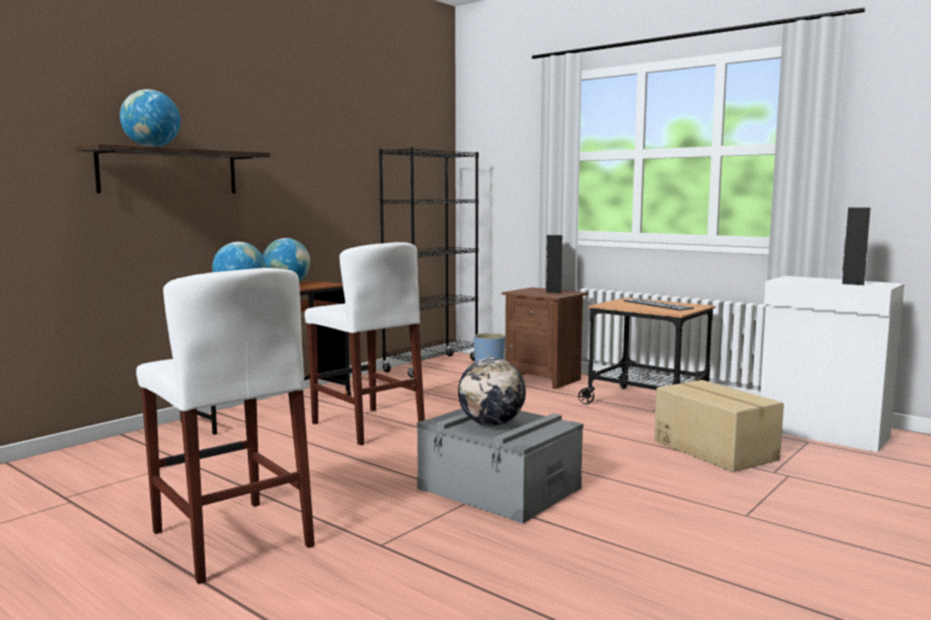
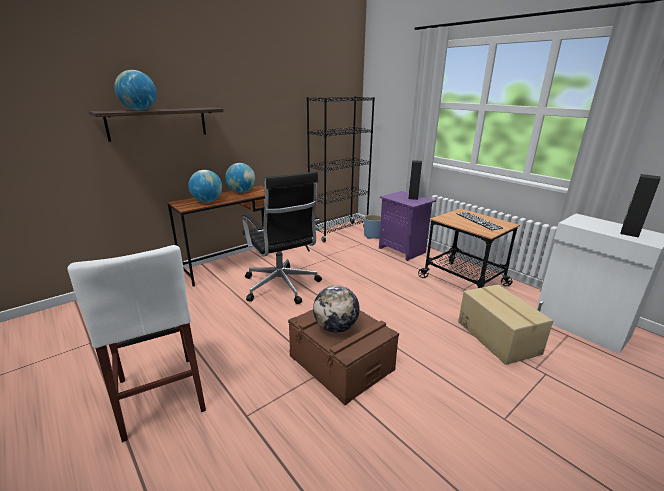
camera: 10 degrees right, 15 degrees up
(367, 425) = (282, 287): white stool -> black office chair
(499, 488) = (341, 362): grey storage box -> brown storage box
(544, 379) = (402, 250): brown nightstand -> purple nightstand

